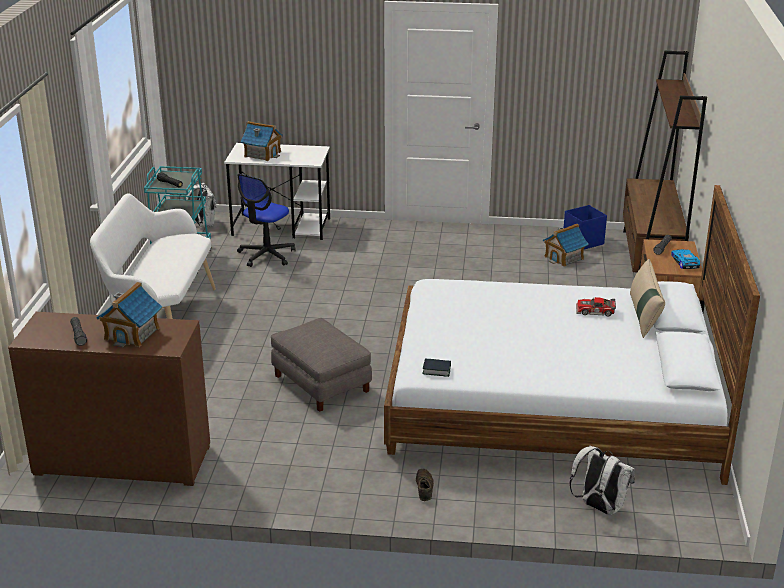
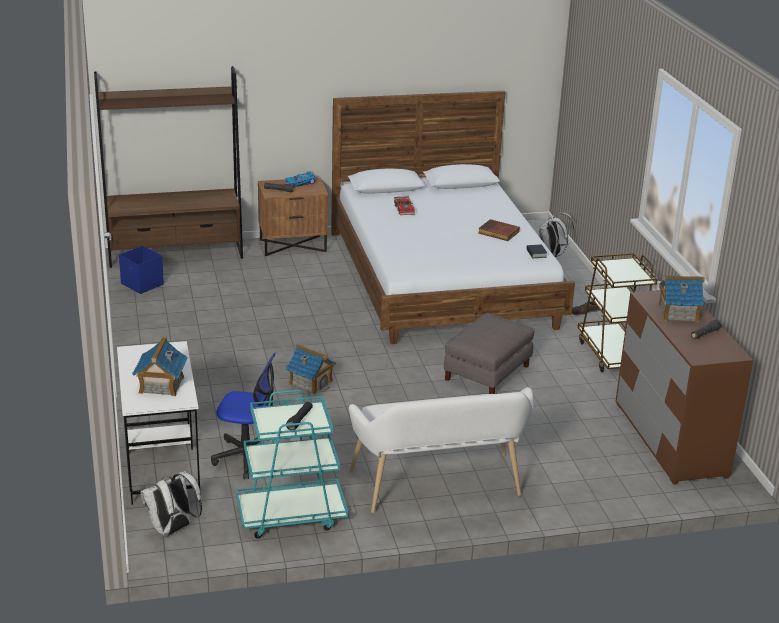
camera: 110 degrees left, 0 degrees up
(310, 477) = (612, 354): none -> brown cart
(508, 358) = (498, 232): none -> book
(564, 257) = (182, 290): toy house -> toy house (310, 382)
(644, 316) = (398, 195): beige pillow -> none

